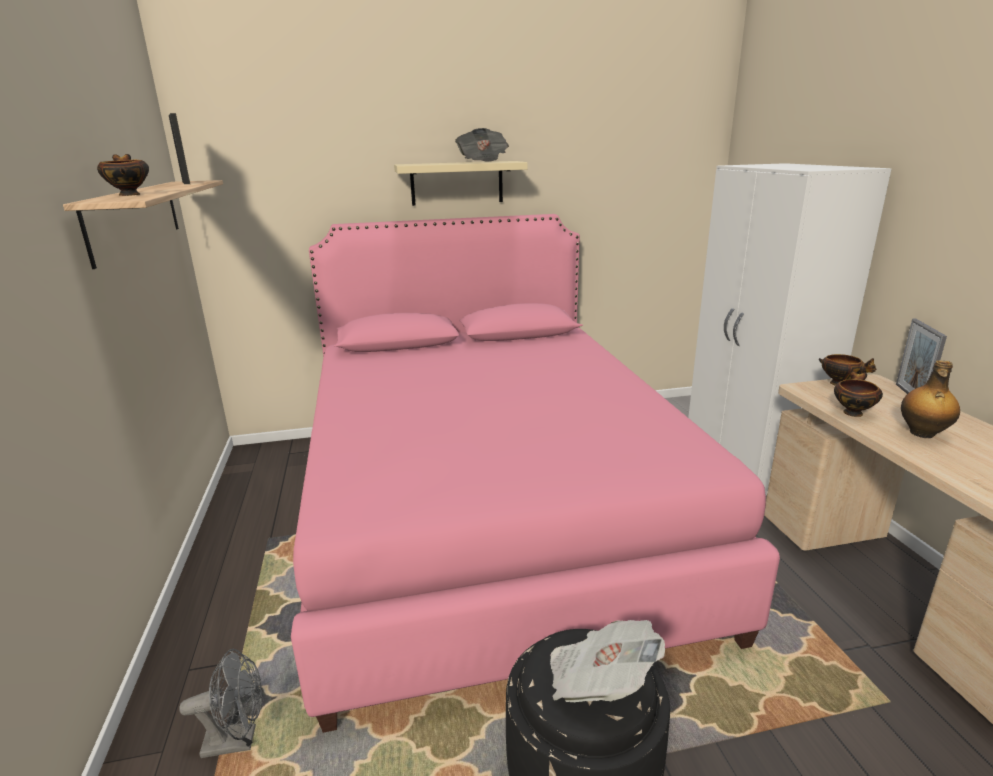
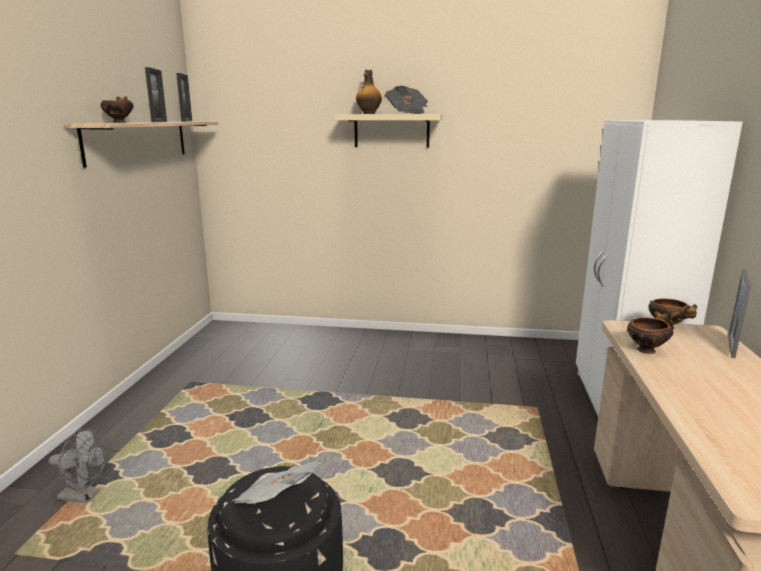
camera: 20 degrees right, 5 degrees down
(170, 188) = (159, 122): none -> picture frame
(489, 514) = (354, 398): pink bed -> none
(922, 433) = (697, 376): bottle -> bottle (368, 114)

